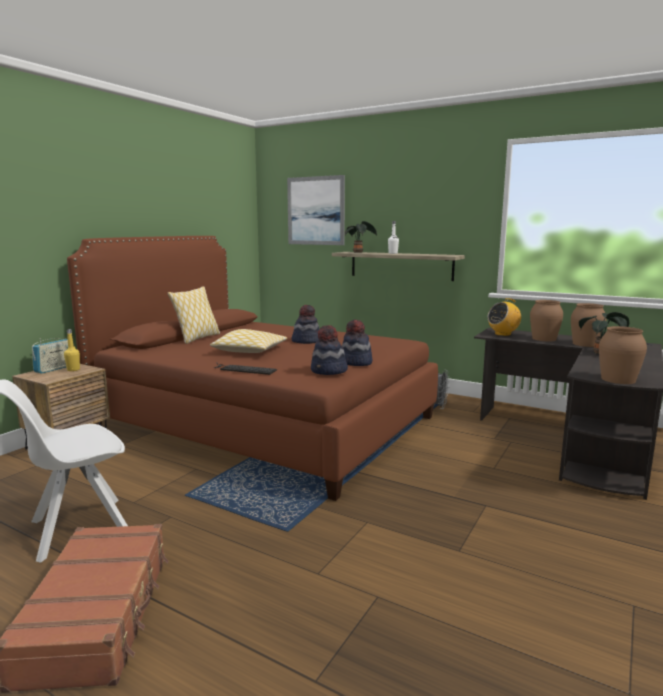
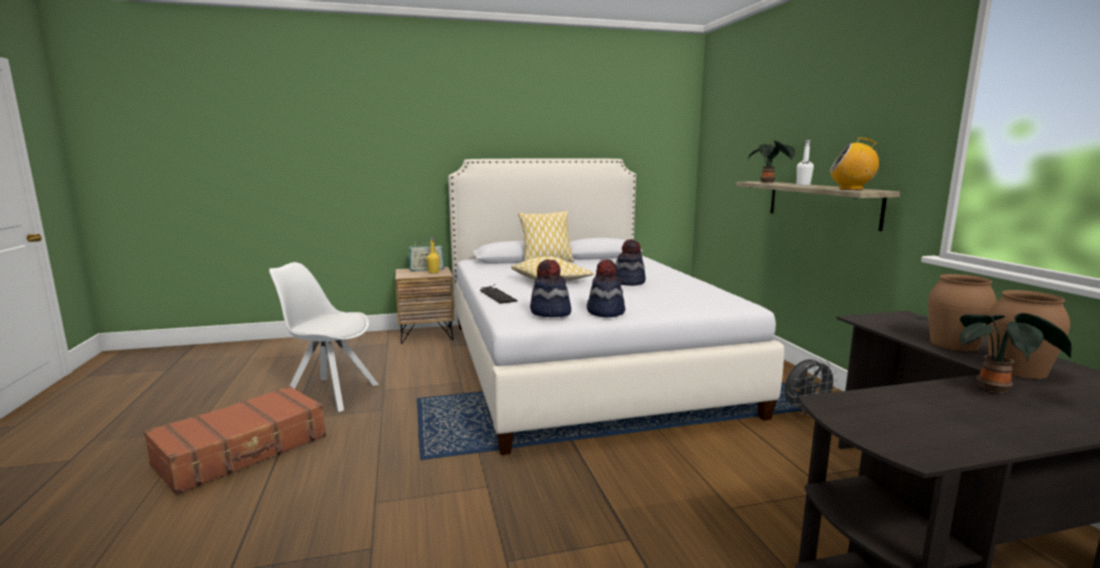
camera: 45 degrees right, 0 degrees up
(264, 422) = (581, 363): brown bed -> white bed
(315, 211) = (745, 129): picture -> none
(503, 334) = (897, 323): radio -> radio (851, 189)
(618, 379) = (871, 429): brown vase -> none

